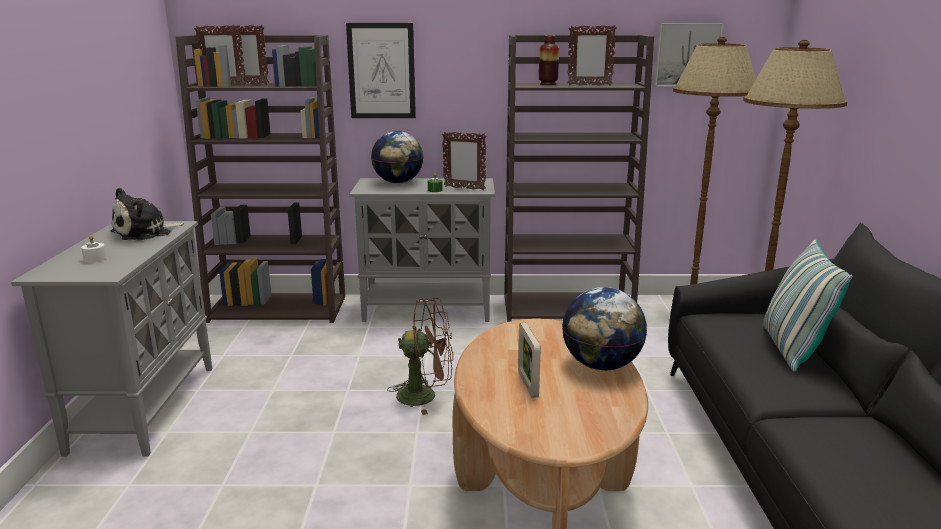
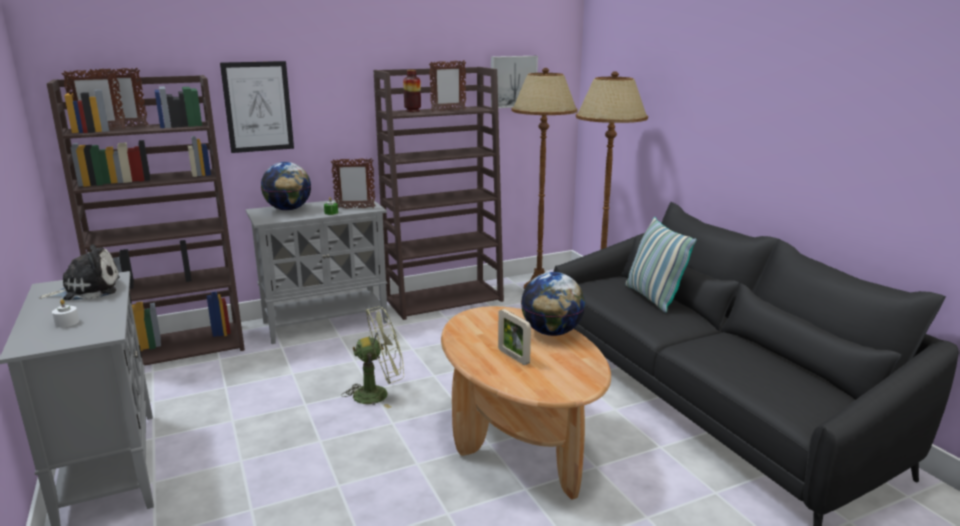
camera: 25 degrees left, 0 degrees up
(145, 233) = (87, 290): plush toy -> plush toy turned 135 degrees counterclockwise
(425, 396) = (378, 393): brown fan -> green fan

